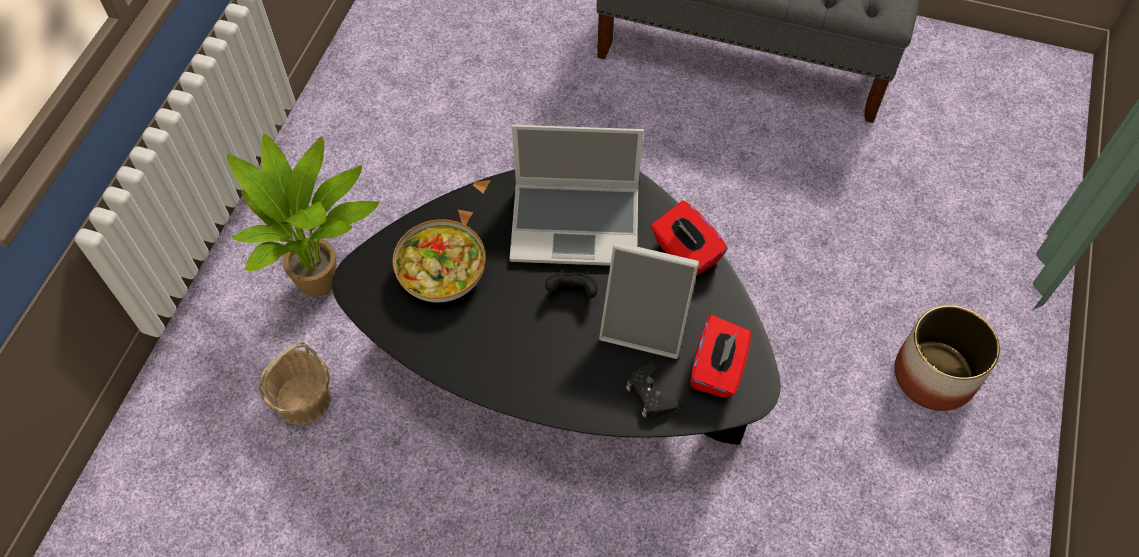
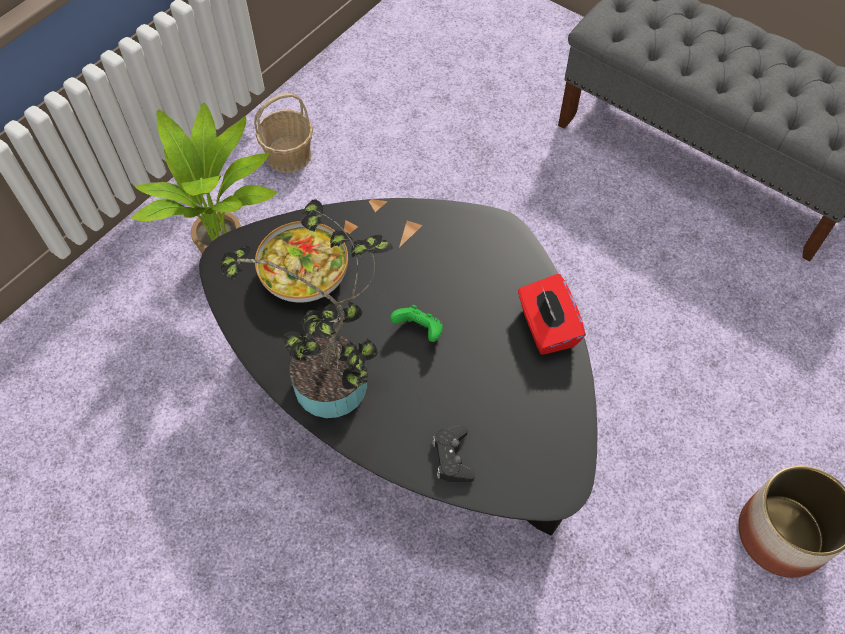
camera: 20 degrees right, 0 degrees up
(304, 399) = (168, 355): basket -> basket (289, 155)
(519, 372) = (335, 391): none -> potted plant
(572, 292) = (419, 331): black game controller -> green game controller
(577, 224) = (451, 267): laptop -> none
(645, 325) = (477, 386): picture frame -> none
(717, 369) = (532, 454): red tissue box -> none

